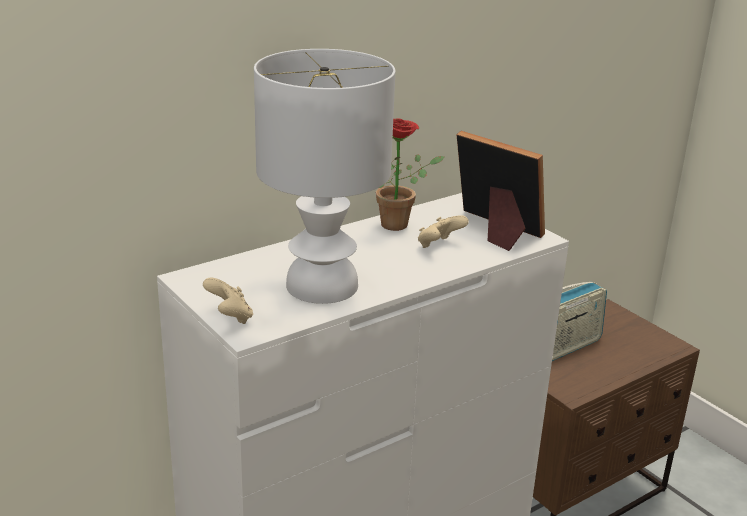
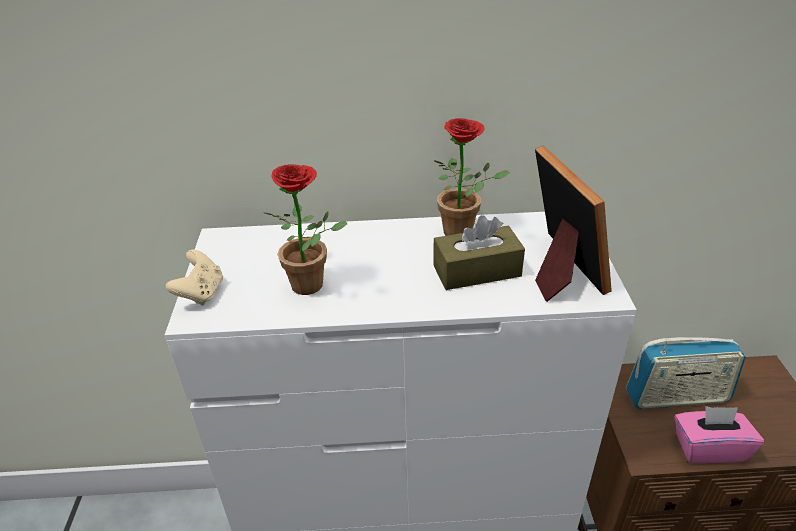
camera: 35 degrees right, 10 degrees up
(323, 286) = (314, 285): white table lamp -> potted plant
(439, 246) = (476, 271): beige game controller -> brown tissue box
(608, 373) = (708, 448): none -> pink tissue box

